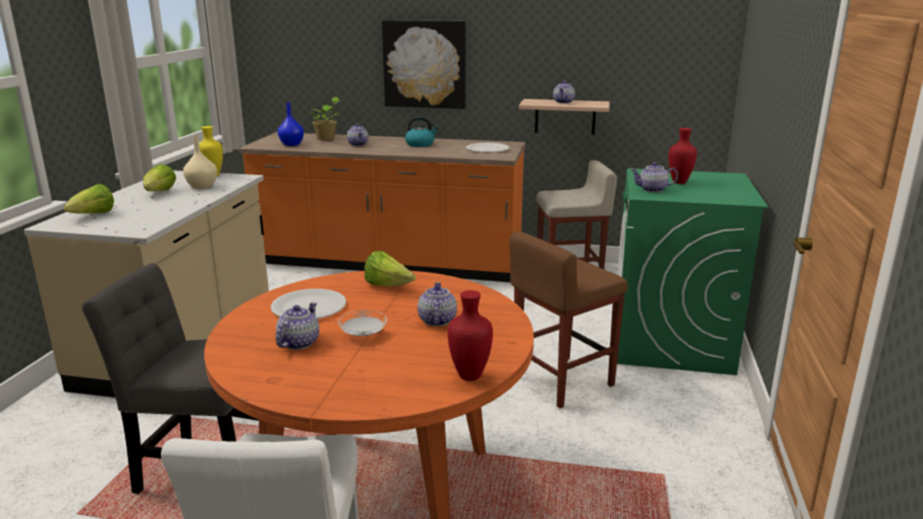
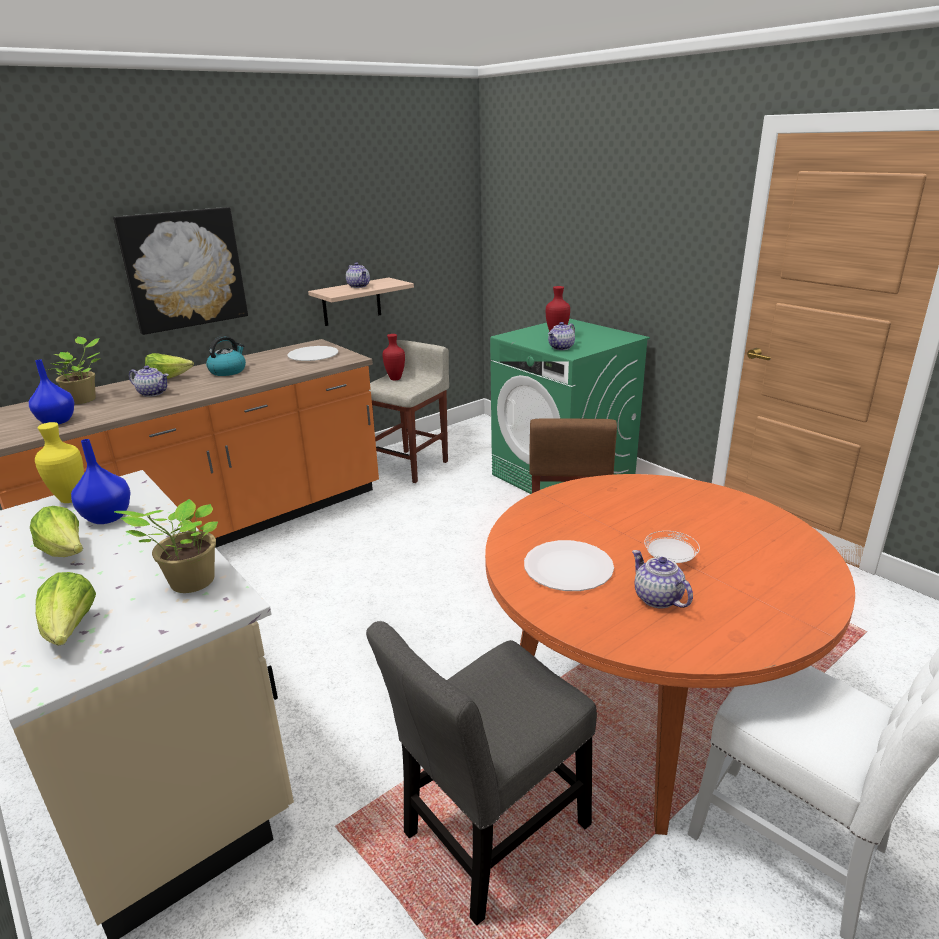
camera: 50 degrees left, 5 degrees up
(152, 218) = (189, 583): none -> potted plant
(202, 186) = (106, 517): beige vase -> blue vase
(388, 286) = (562, 513): lettuce -> lettuce (168, 379)
(436, 320) = (669, 517): teapot -> none
(469, 375) = (796, 538): red vase -> red vase (394, 379)

